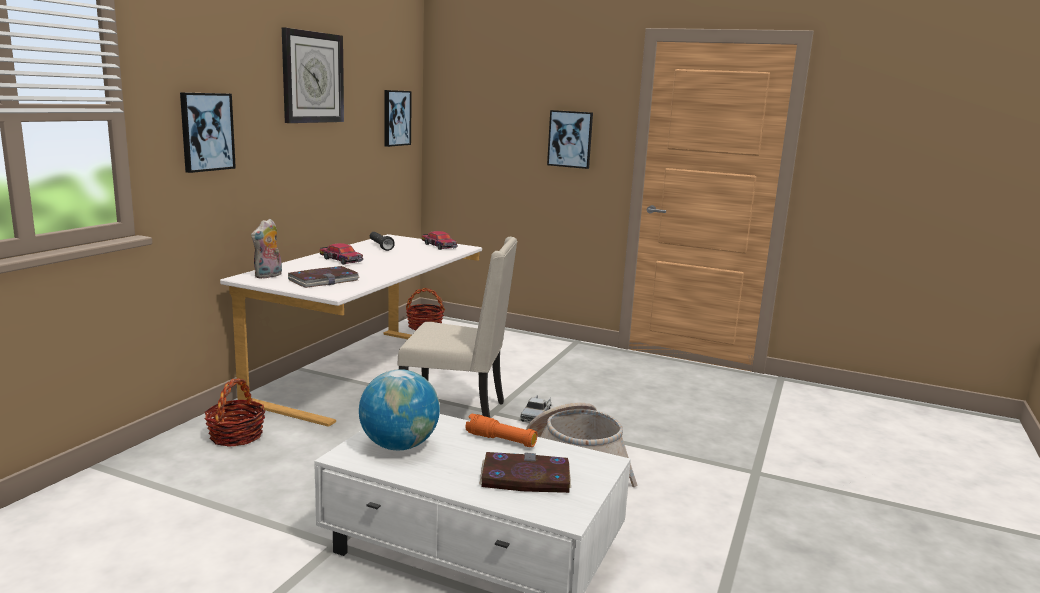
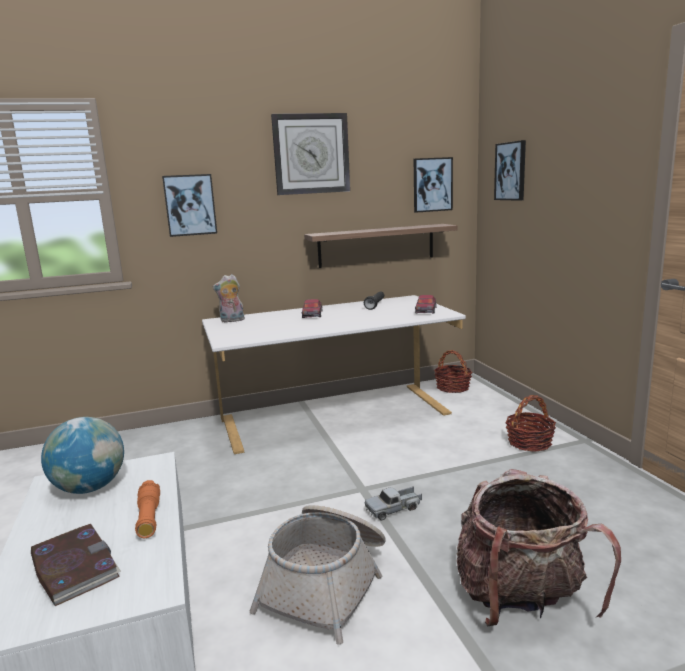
camera: 50 degrees right, 0 degrees up
(236, 436) = (179, 441): basket -> basket (529, 442)
(324, 280) = (252, 329): book -> none
(359, 182) = (376, 245): none -> shelf
(457, 413) = (334, 477): beige chair -> none
(570, 139) = (587, 193): picture -> picture (511, 171)
(677, 430) = (521, 601): none -> backpack

